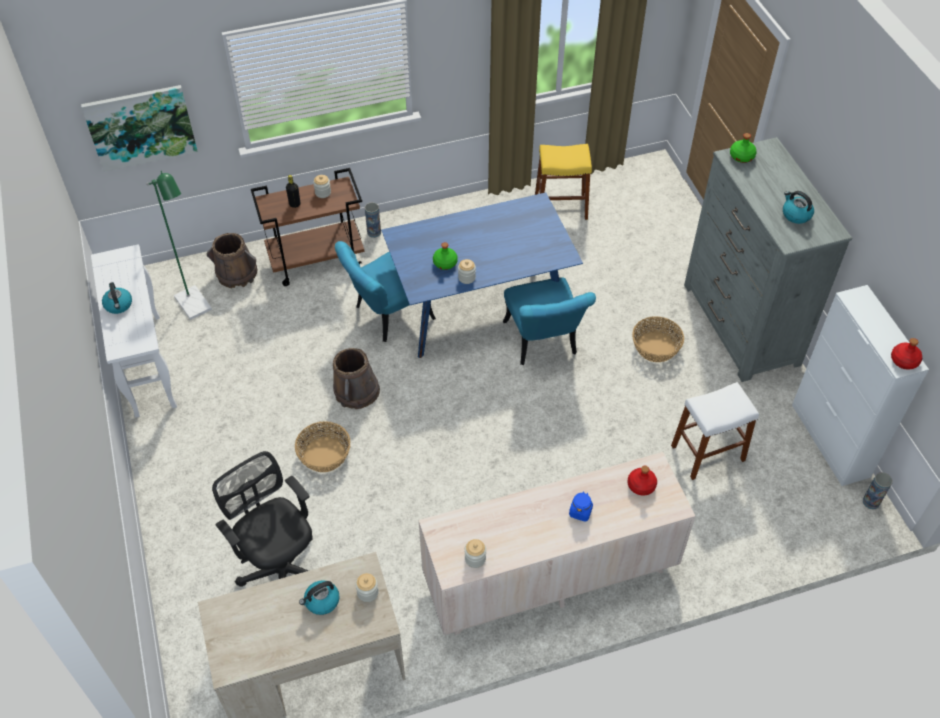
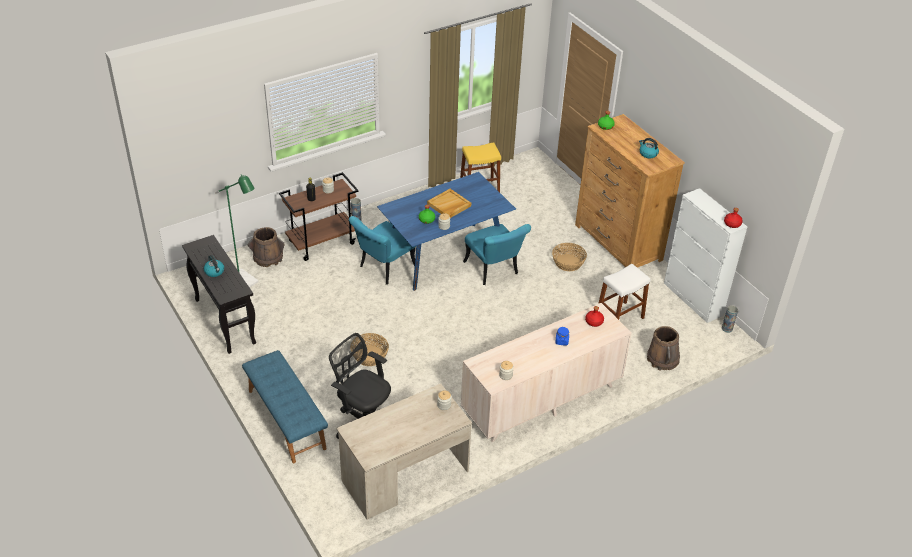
camera: 15 degrees left, 10 degrees down
(141, 127) = (208, 154): picture -> none
(147, 364) = (224, 321): white console table -> black console table
(177, 538) = (286, 419): none -> blue bench
(321, 601) = (416, 414): kettle -> none
(356, 391) = (378, 316): brown bucket -> brown bucket (662, 359)
(485, 243) = (449, 205): none -> beige tray
(740, 324) = (618, 242): grey dresser -> brown dresser

